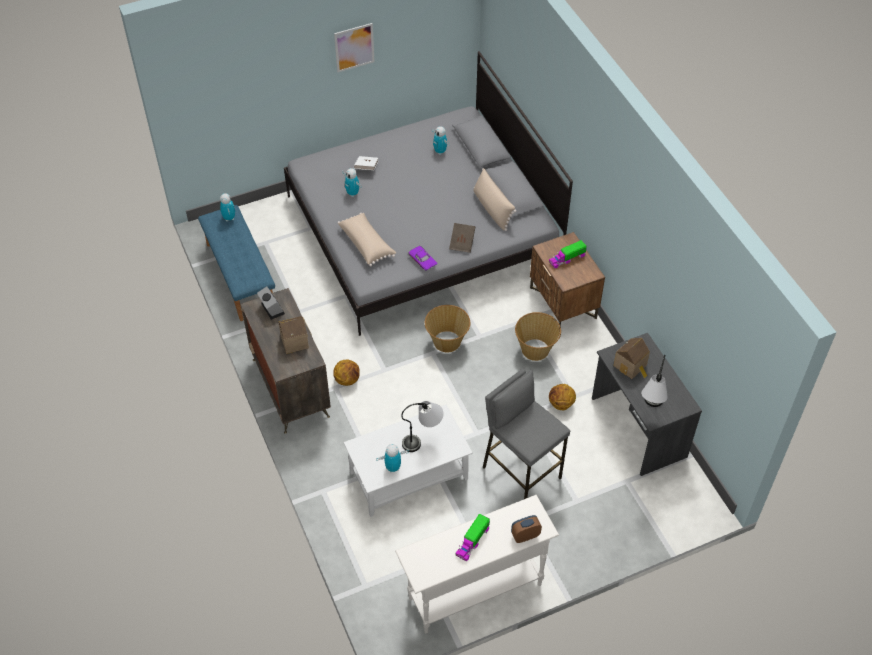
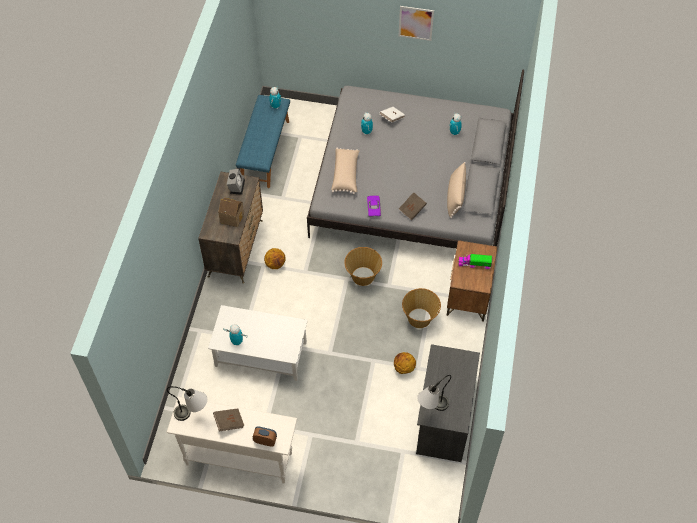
camera: 35 degrees right, 5 degrees up
(423, 439) = (272, 334): table lamp -> table lamp (193, 415)
(472, 541) = (229, 422): toy truck -> brown book
(521, 472) = (336, 399): grey stool -> none
(631, 366) = (445, 370): toy house -> none

